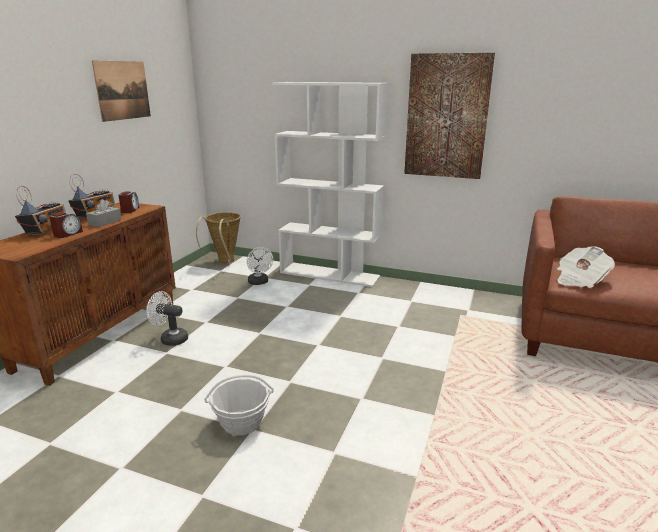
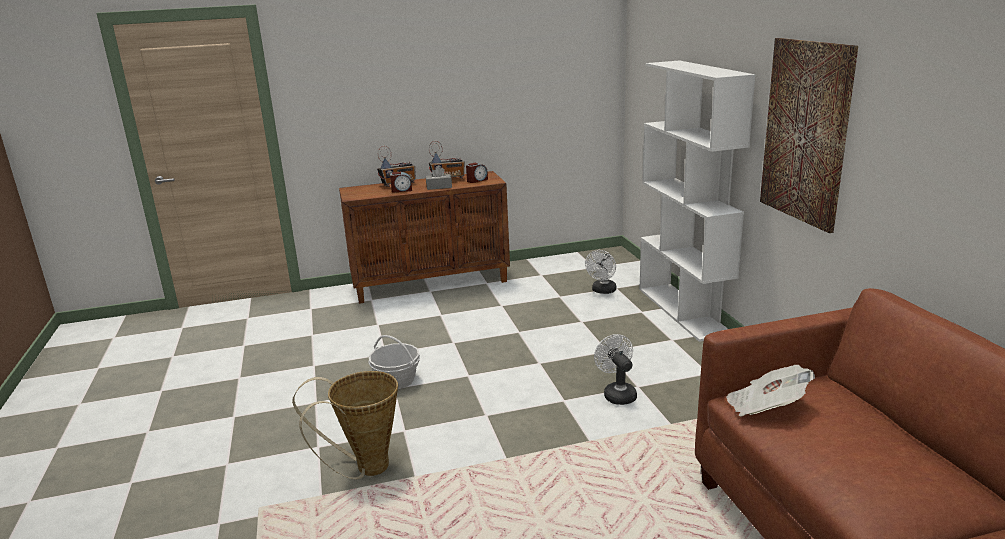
camera: 55 degrees right, 0 degrees up
(123, 90) = (515, 65): picture -> none
(170, 339) = (459, 306): white fan -> white fan (617, 394)
(224, 262) = (612, 260): basket -> basket (365, 469)

